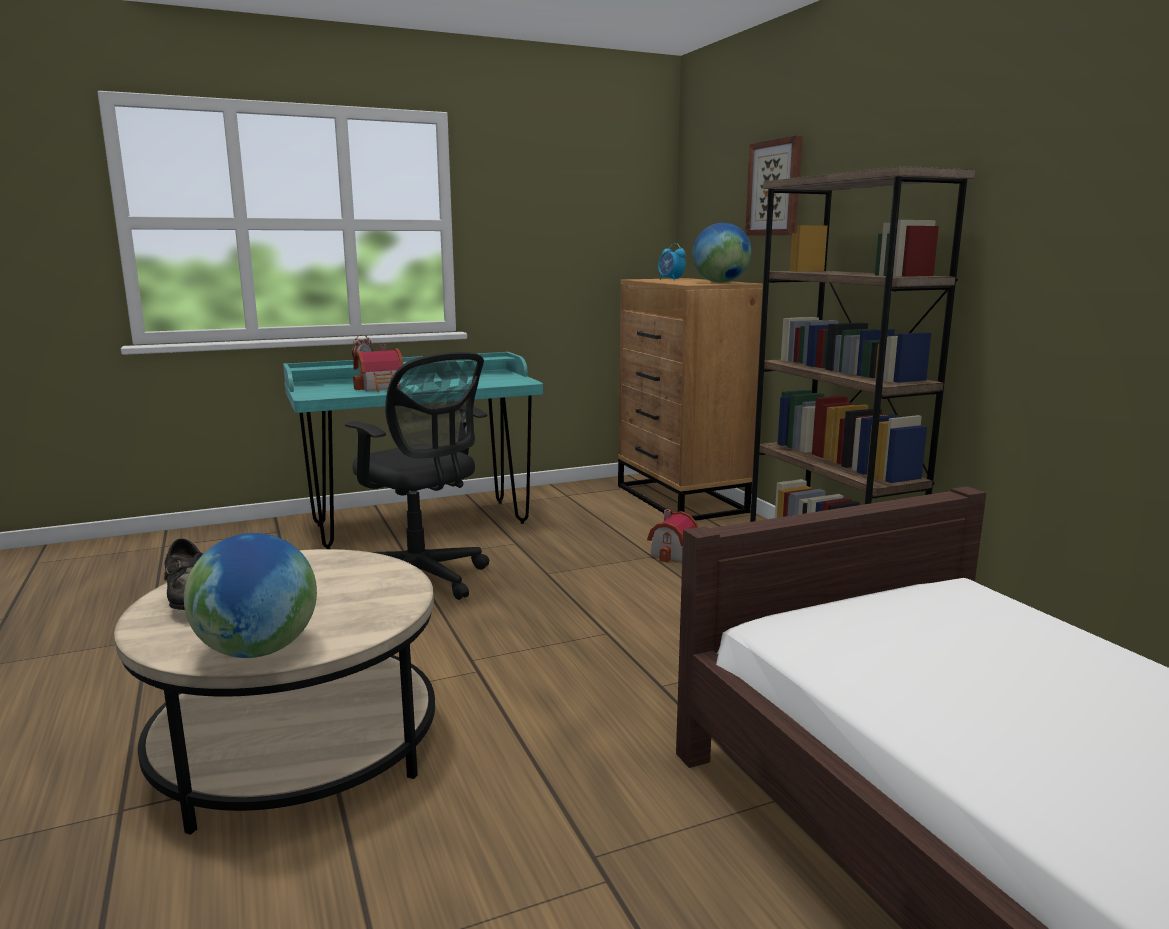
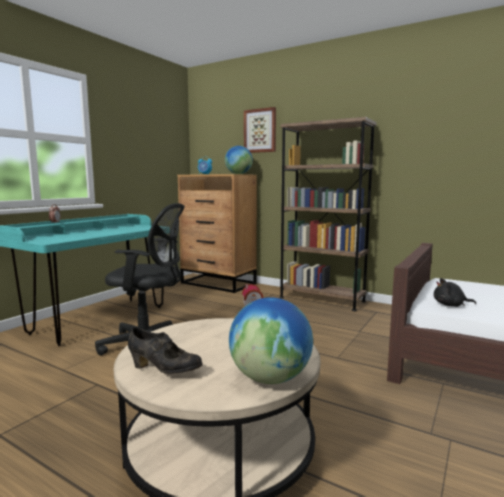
camera: 35 degrees left, 5 degrees down
(381, 387) = (83, 235): toy house -> none
(808, 639) = (450, 305): none -> black plush toy

